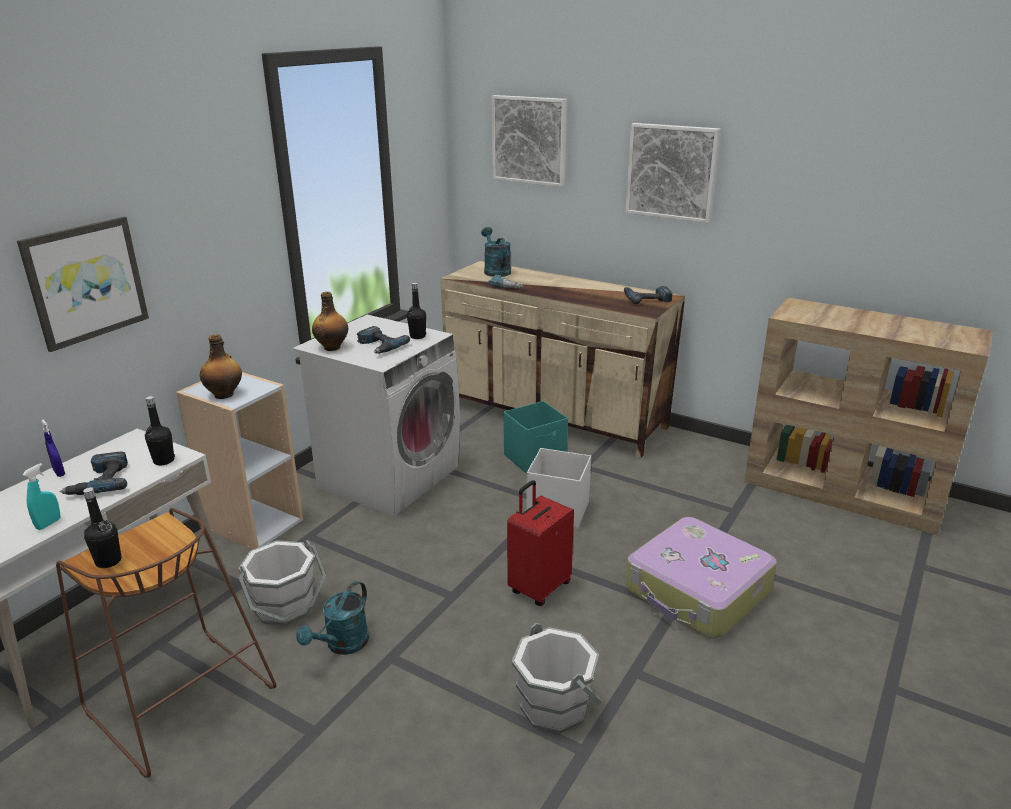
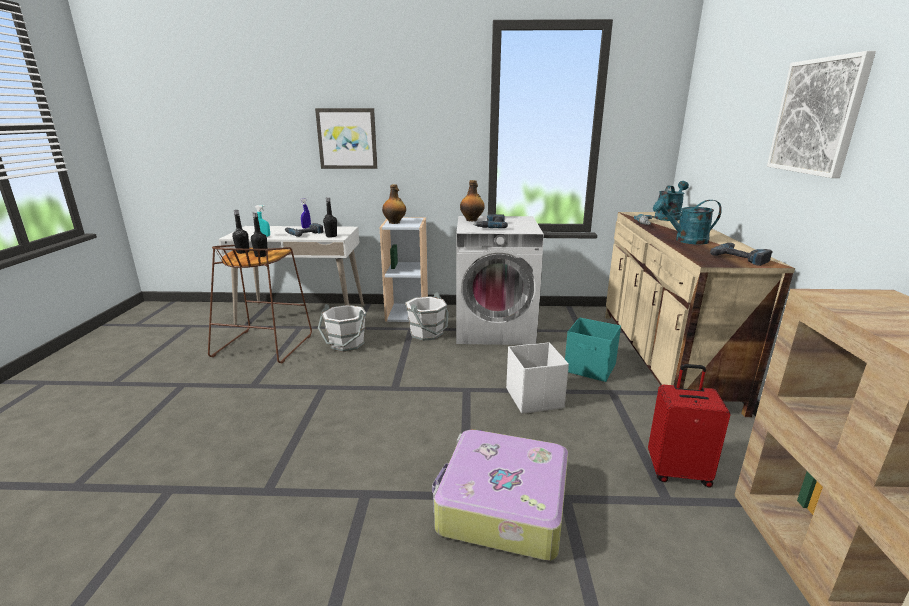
camera: 60 degrees right, 5 degrees down
(342, 645) = (325, 369): turquoise watering can -> turquoise watering can (685, 241)
(417, 336) = (522, 229): black bottle -> black bottle (261, 255)
(529, 140) = (725, 97): picture -> none
(538, 587) = (432, 418): red suitcase -> red suitcase (678, 471)
(555, 705) = (309, 463): white bucket -> white bucket (427, 333)

